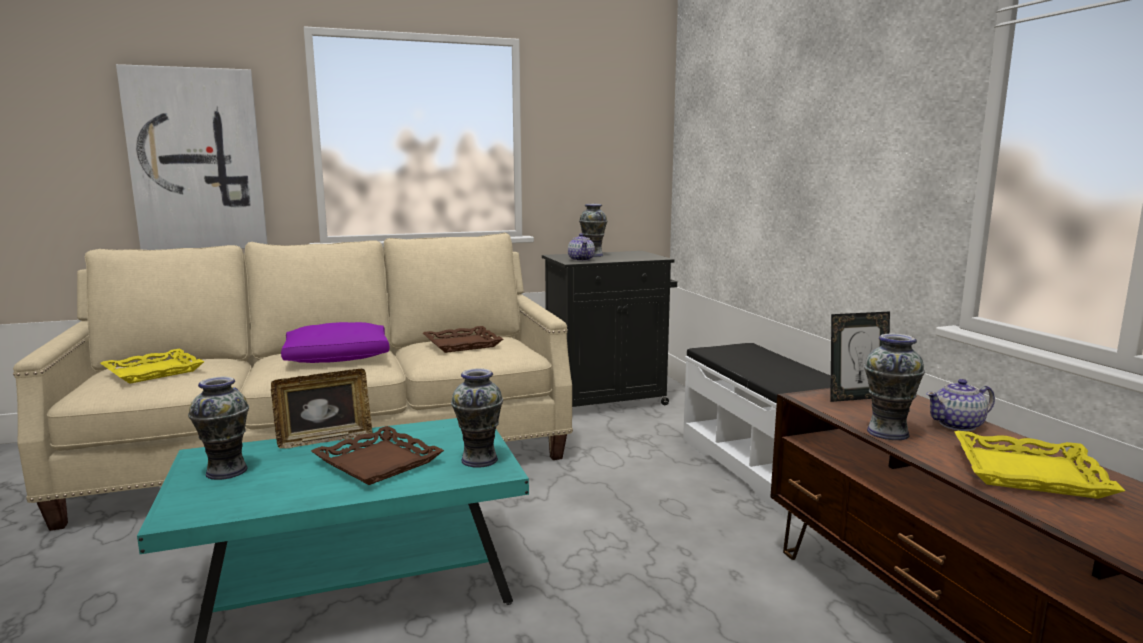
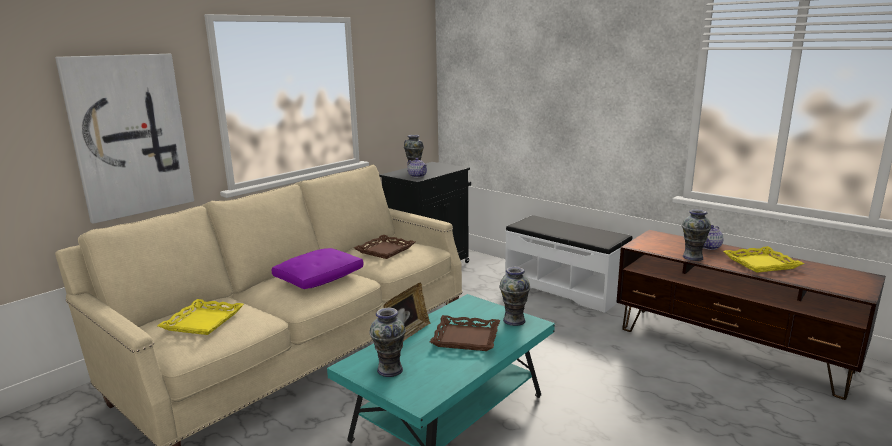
camera: 30 degrees left, 5 degrees up
(856, 397) = (654, 241): picture frame -> none

